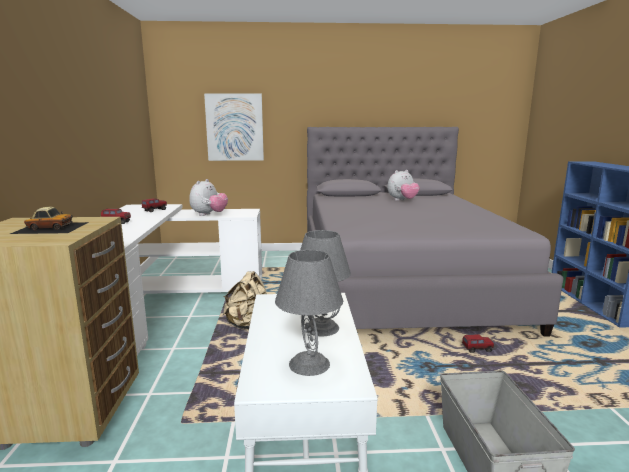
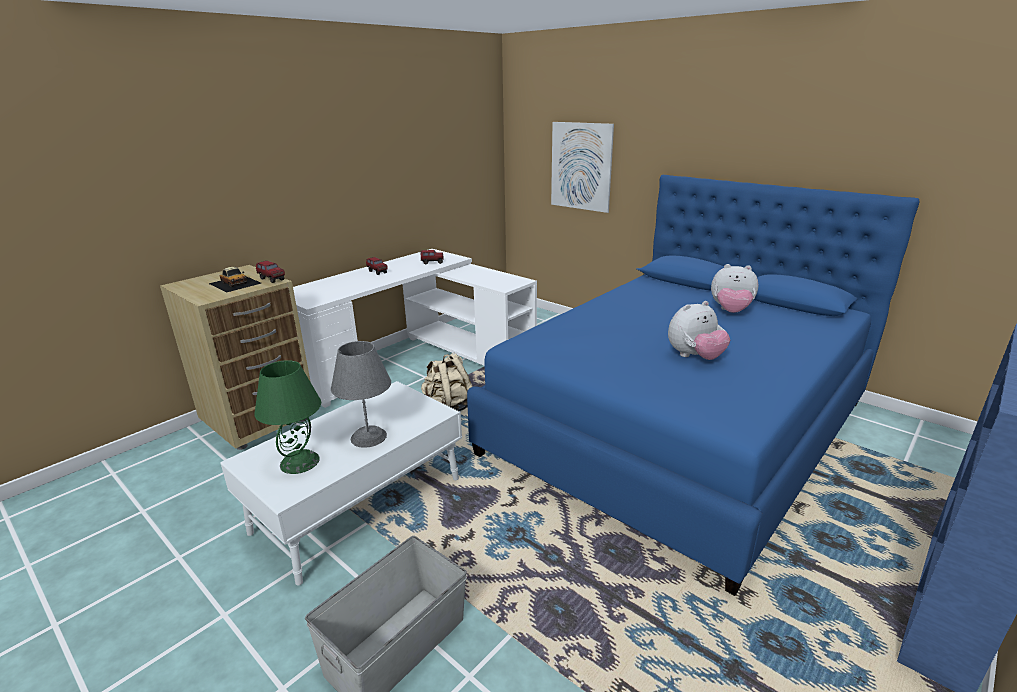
camera: 45 degrees right, 10 degrees up
(209, 215) = (473, 278): plush toy -> plush toy (695, 357)
(310, 364) = (300, 462): grey table lamp -> green table lamp
(400, 283) = (678, 427): grey bed -> blue bed
(477, 350) = (602, 550): toy truck -> toy truck (272, 279)

